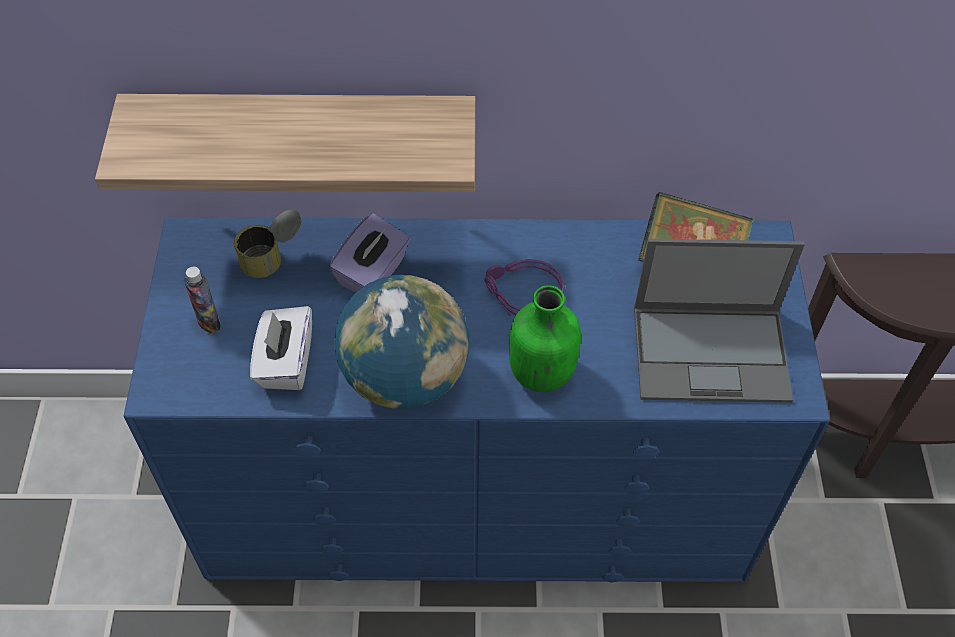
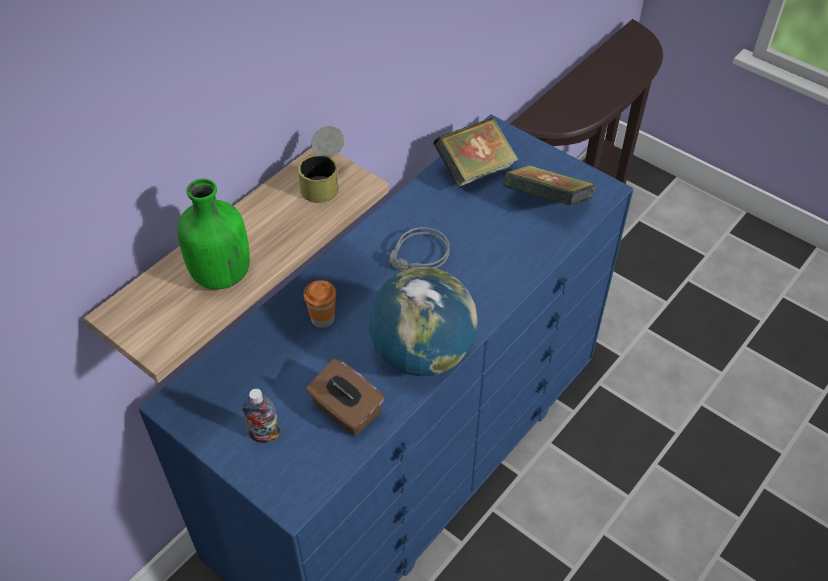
camera: 50 degrees left, 5 degrees down
(273, 257) = (249, 365): can -> can (324, 181)
(285, 363) = (346, 411): white tissue box -> brown tissue box
(373, 273) = (322, 319): purple tissue box -> orange cup
(522, 294) = (419, 257): purple headphones -> grey headphones
(541, 371) = (484, 285): green bottle -> green bottle (220, 274)
(712, 353) = (546, 203): laptop -> book

